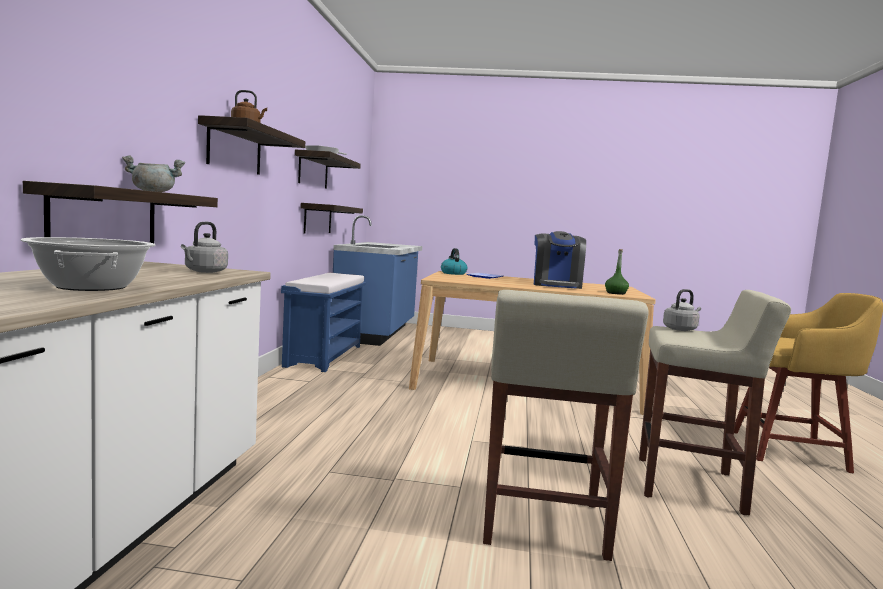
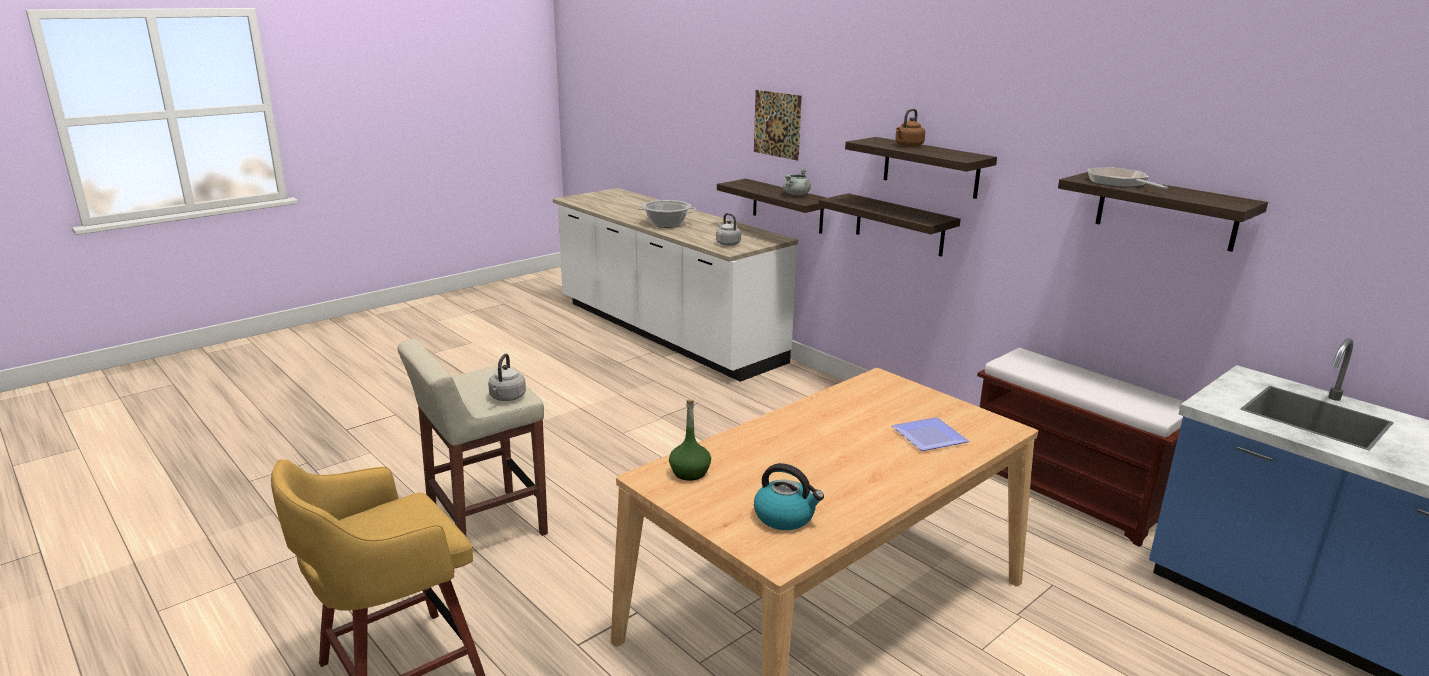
camera: 130 degrees right, 15 degrees up
(82, 81) = (777, 124): none -> picture
(318, 219) = (1182, 298): shelf -> shelf (899, 225)
(324, 356) = (1067, 495): blue bench -> brown bench
(453, 273) = (986, 426): kettle -> kettle (785, 517)
(543, 524) = (548, 437): beige stool -> none
(556, 285) = (803, 461): coffee machine -> none

